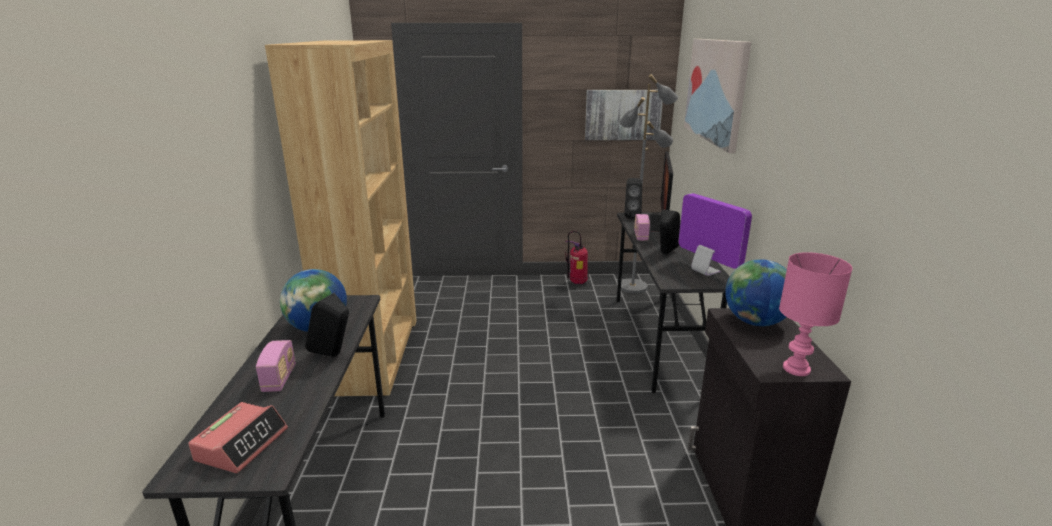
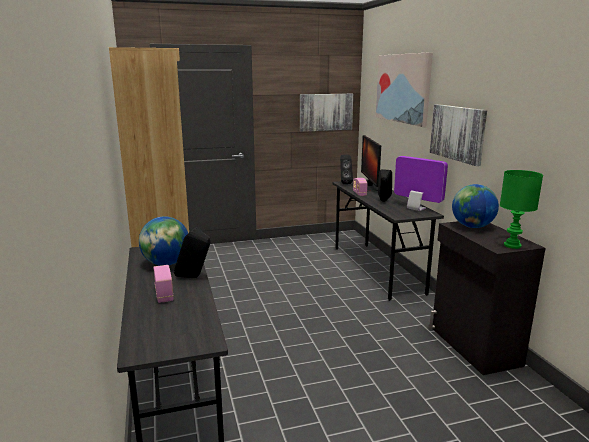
camera: 15 degrees left, 5 degrees down
(242, 444) = (171, 332): alarm clock -> none
(577, 283) = (300, 240): fire extinguisher -> none
(632, 286) = (342, 239): grey floor lamp -> none
(768, 170) = (458, 133): none -> picture
(795, 368) = (511, 245): pink table lamp -> green table lamp

